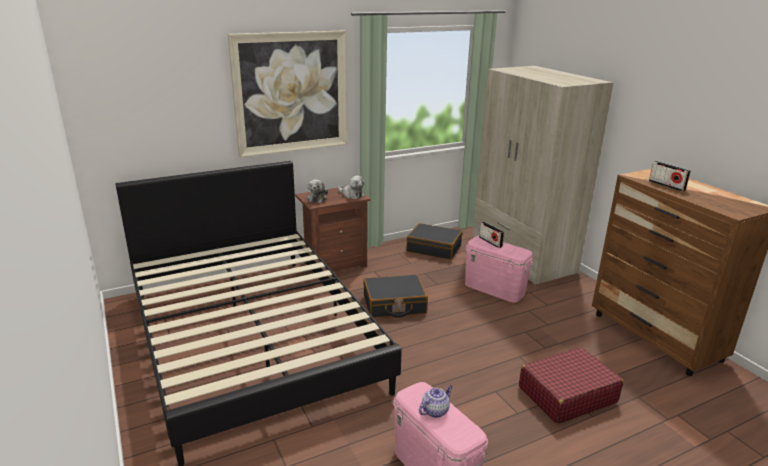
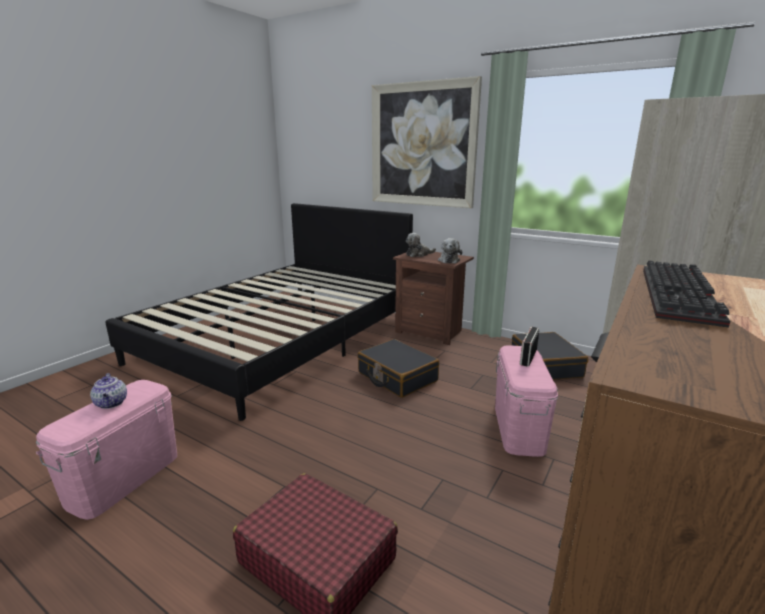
camera: 60 degrees right, 5 degrees down
(435, 410) = (111, 403): teapot -> teapot turned 45 degrees clockwise
(666, 185) = (682, 295): radio -> keyboard

